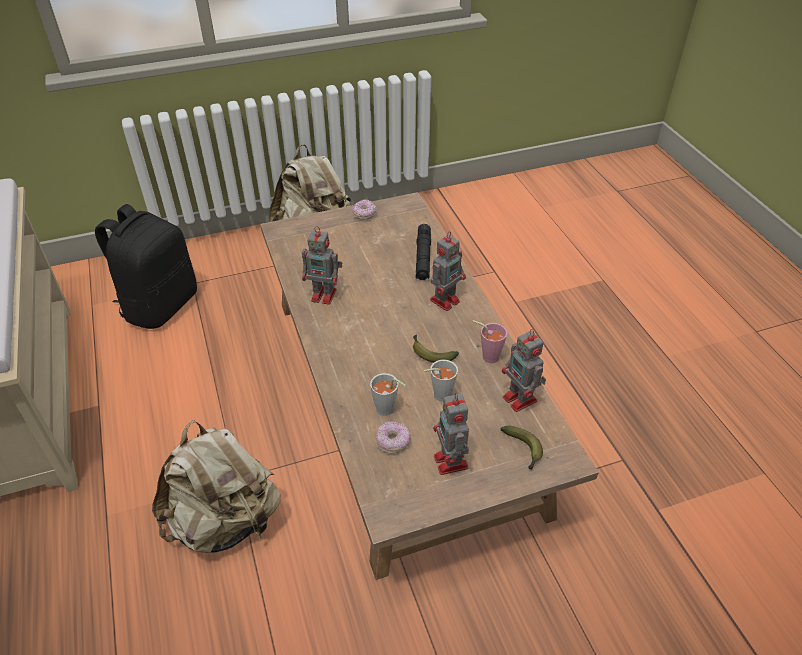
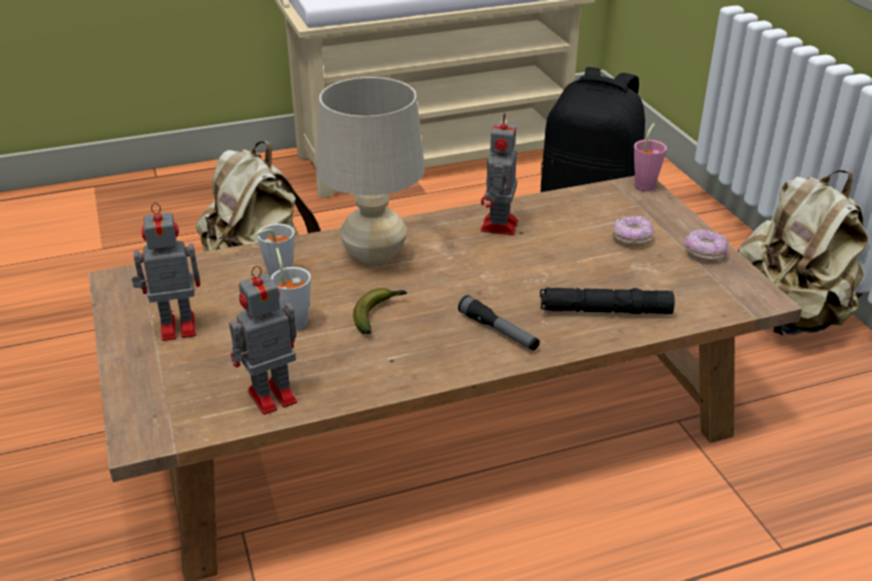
camera: 90 degrees right, 10 degrees down
(358, 357) = (374, 255): none -> beige table lamp
(393, 442) = (224, 283): donut -> donut (631, 239)
(446, 300) = (498, 331): toy robot -> flashlight
(487, 356) = (368, 368): pink cup -> pink cup (646, 184)
(523, 450) = (174, 392): banana -> none

